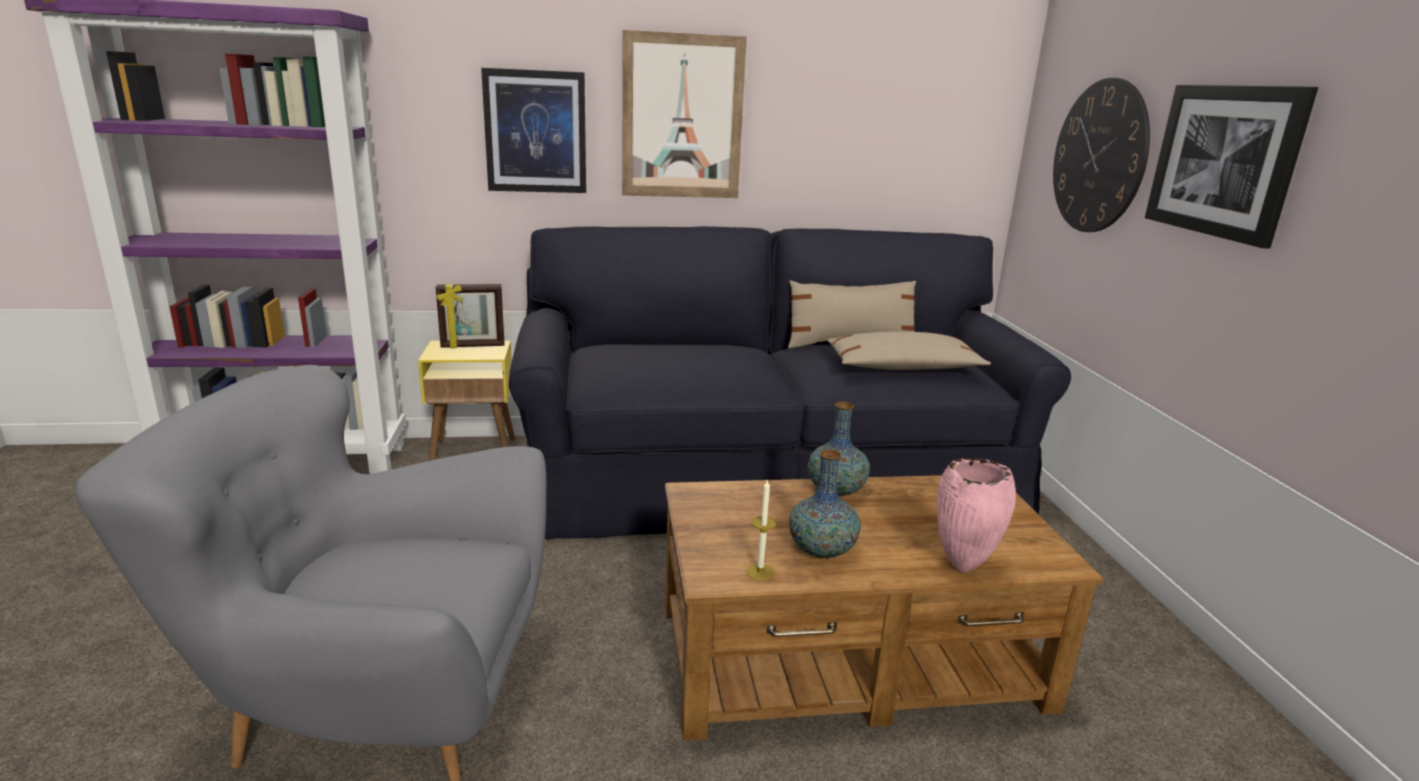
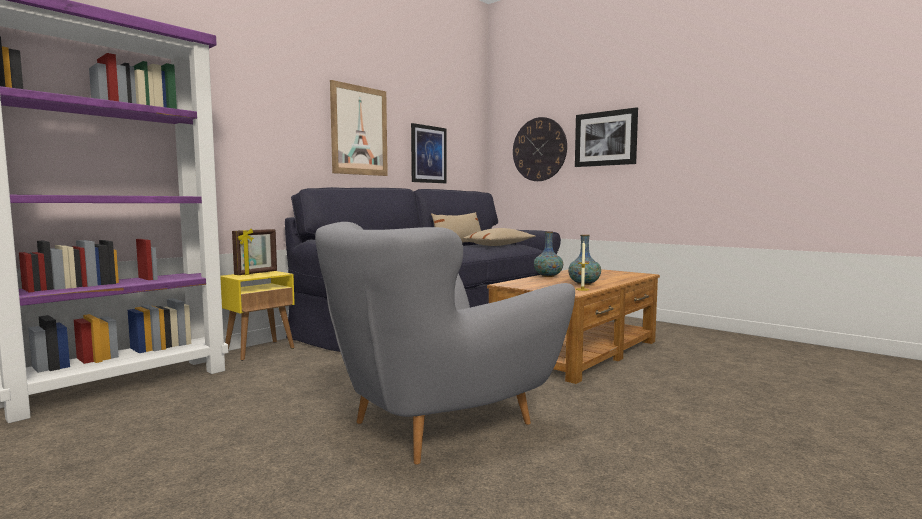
camera: 40 degrees left, 15 degrees down
(535, 132) = (285, 133): picture -> picture (428, 154)
(963, 568) = (627, 279): pink vase -> none

